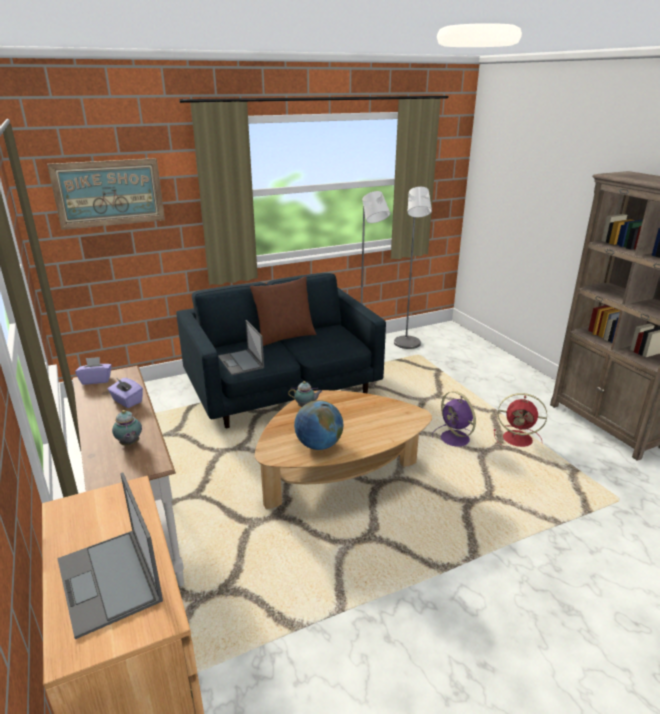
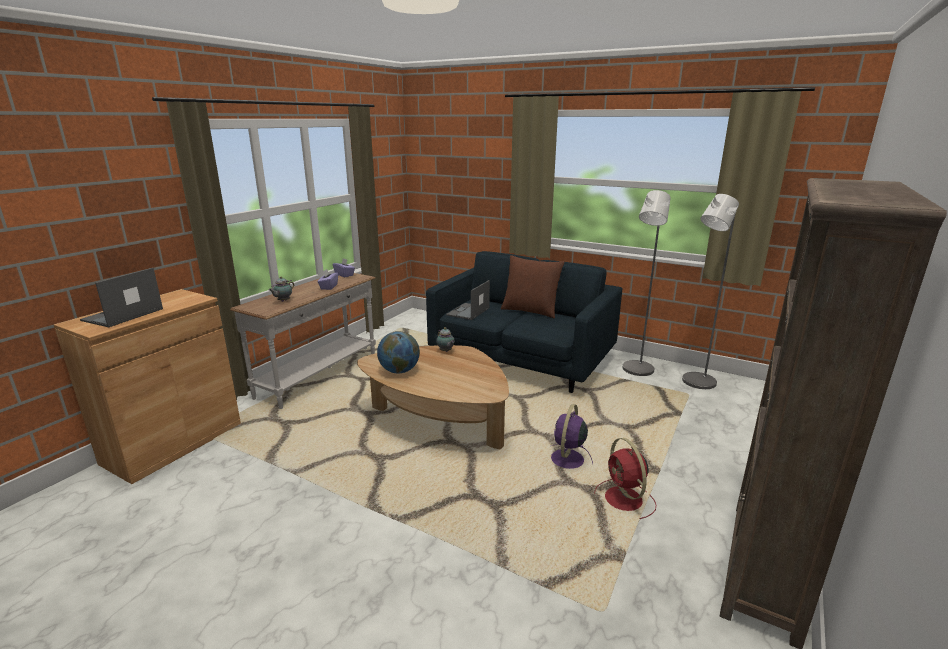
camera: 55 degrees right, 5 degrees down
(109, 193) = (456, 165): picture -> none

